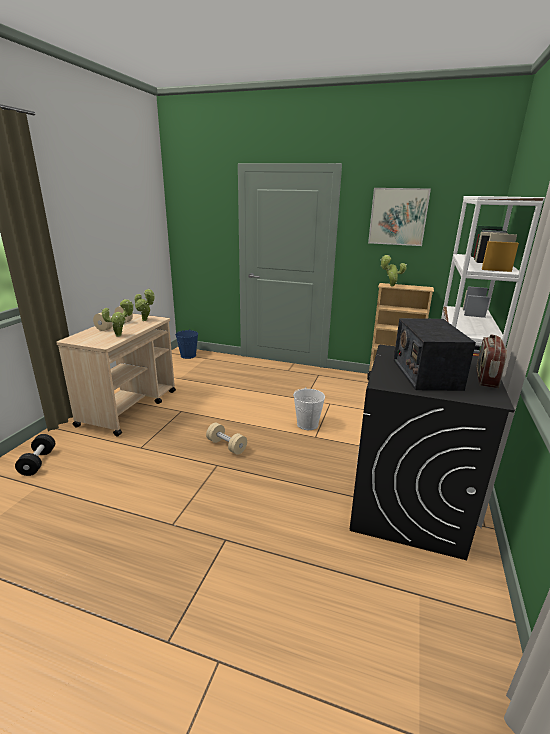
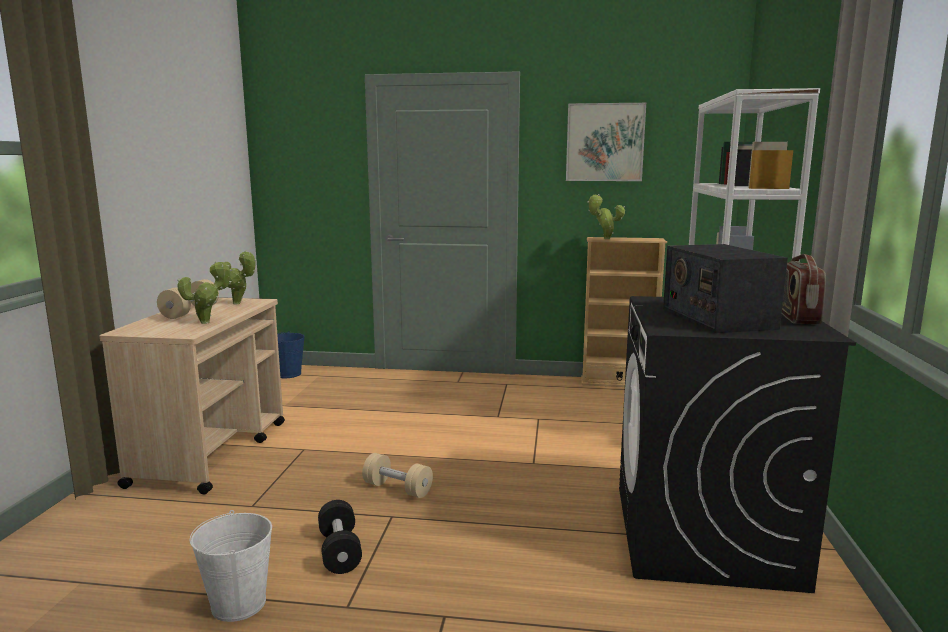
camera: 10 degrees left, 10 degrees down
(38, 462) = (70, 546): black dumbbell -> black dumbbell (339, 551)
(307, 424) = (515, 448): white bucket -> white bucket (239, 603)

